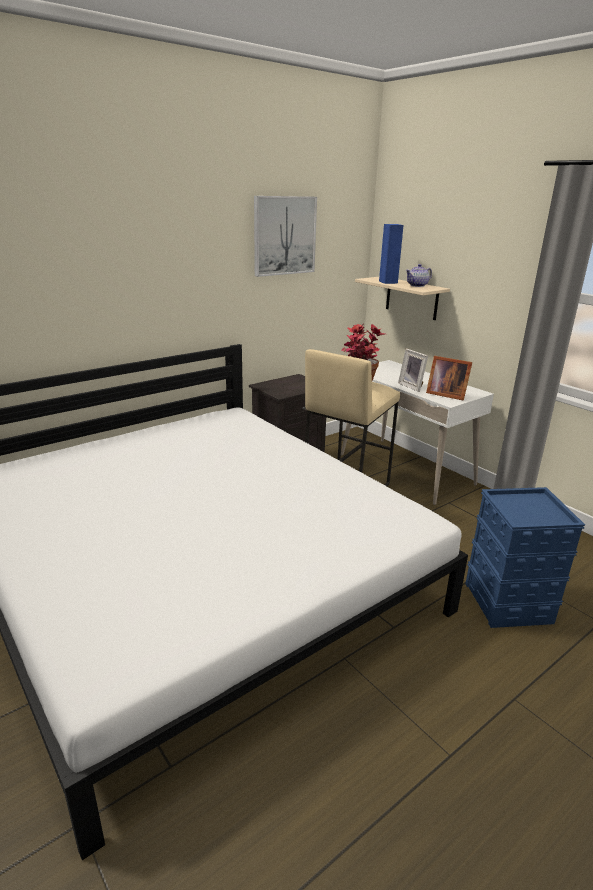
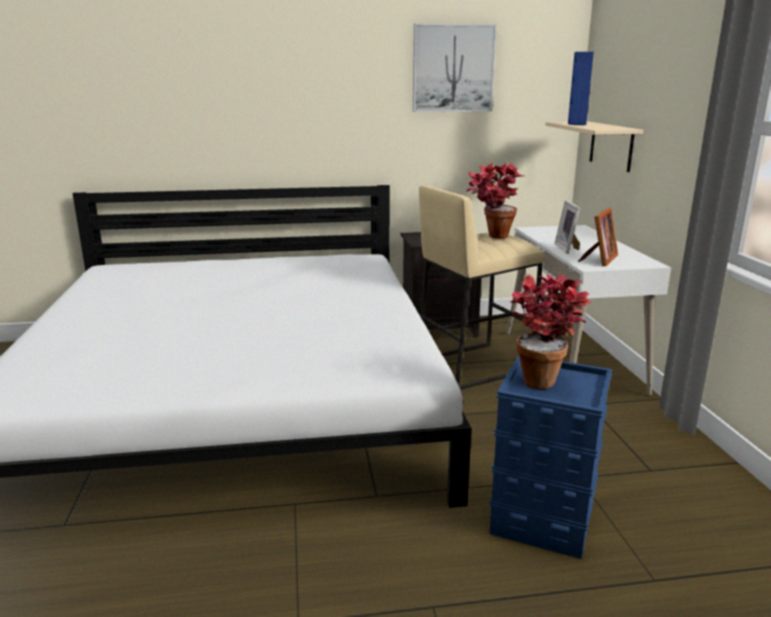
camera: 30 degrees right, 5 degrees down
(417, 285) = (606, 126): teapot -> none
(445, 394) = (598, 260): picture frame -> picture frame turned 120 degrees counterclockwise
(516, 506) = (543, 379): none -> potted plant

